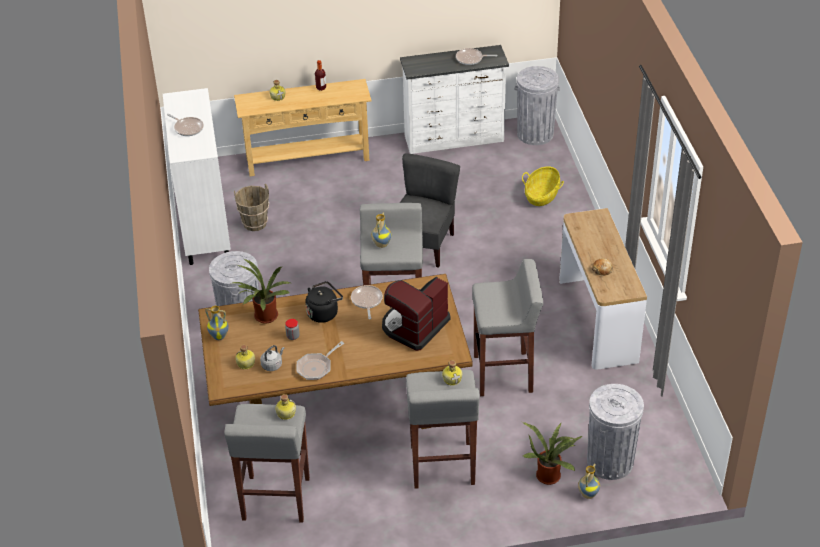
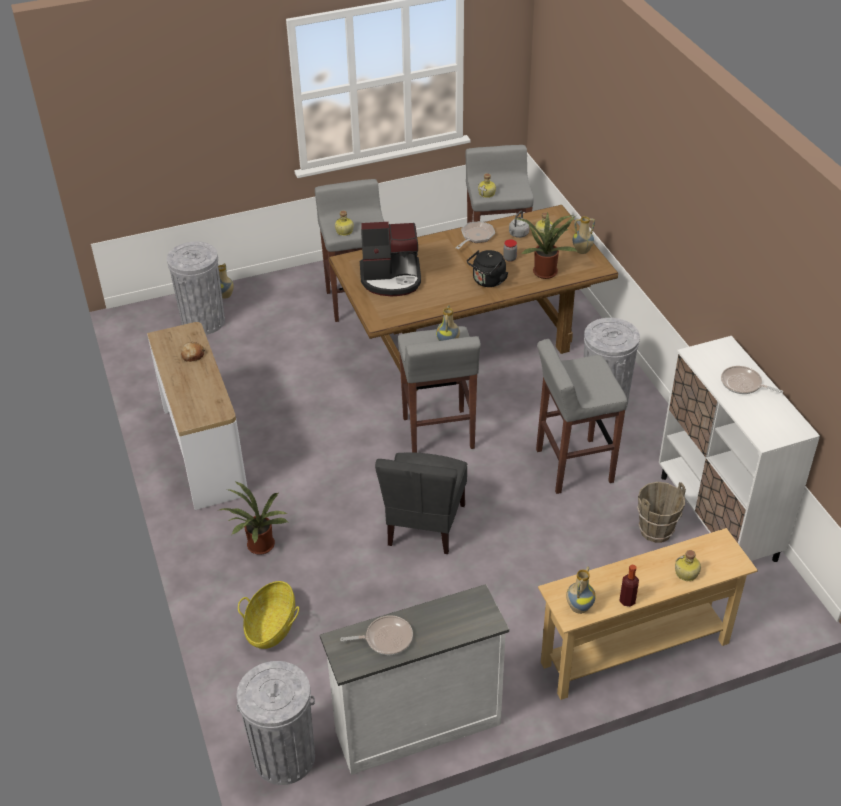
camera: 170 degrees right, 0 degrees up
(351, 88) = (578, 607): none -> vase
(366, 301) = (447, 296): frying pan -> none
(414, 326) = (391, 279): coffee machine -> coffee machine turned 60 degrees clockwise
(504, 374) = (307, 384): grey stool -> grey stool (572, 466)
(550, 474) = (259, 306): potted plant -> potted plant (259, 547)

